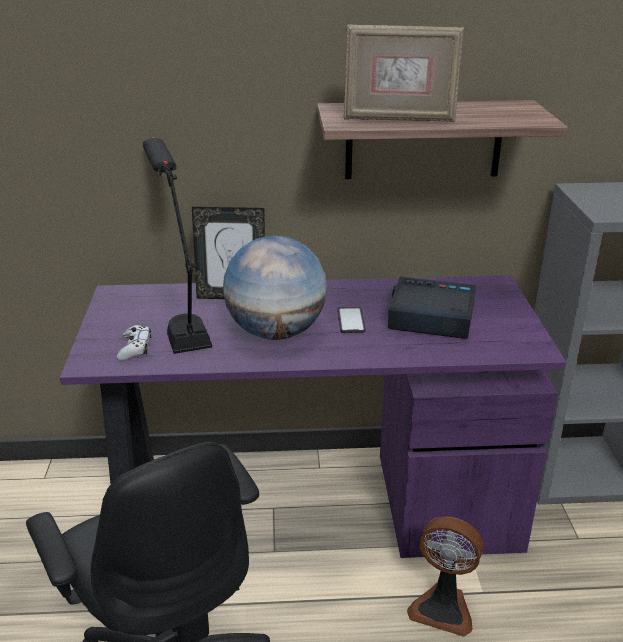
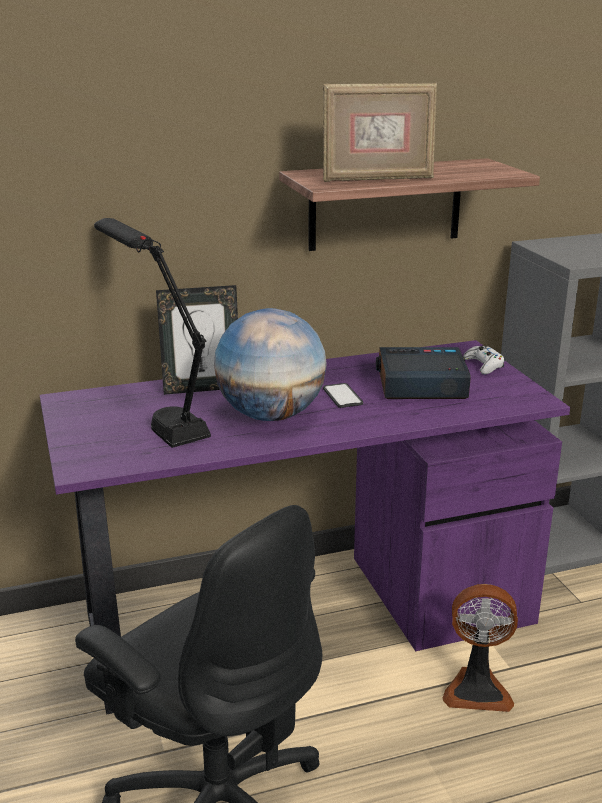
camera: 15 degrees left, 5 degrees down
(134, 348) = (124, 448): white game controller -> white game controller (483, 365)

